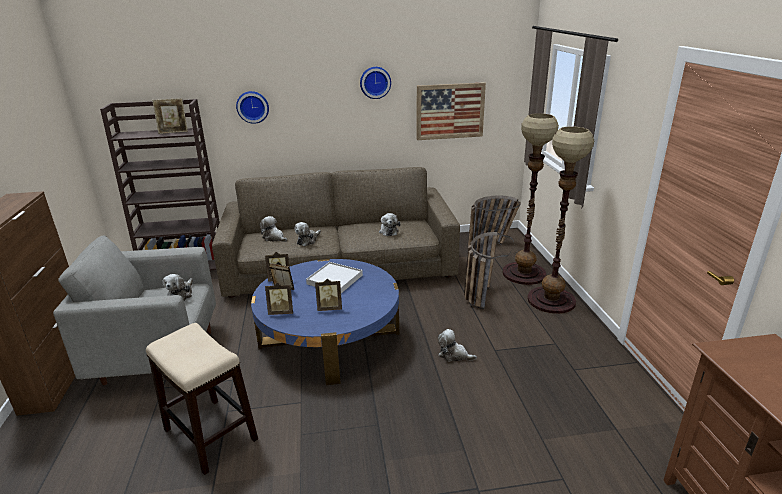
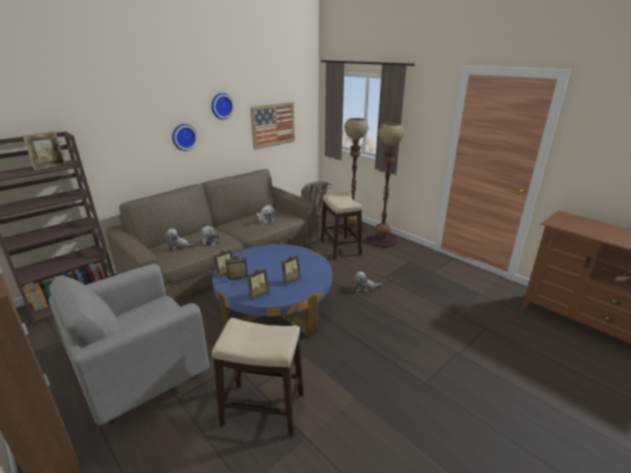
camera: 35 degrees left, 0 degrees up
(181, 295) = (159, 310): plush toy -> none
(252, 107) = (121, 134): wall clock -> wall clock (183, 137)
(335, 279) = (268, 261): white tray -> none
(481, 293) = (340, 248): basket -> stool

